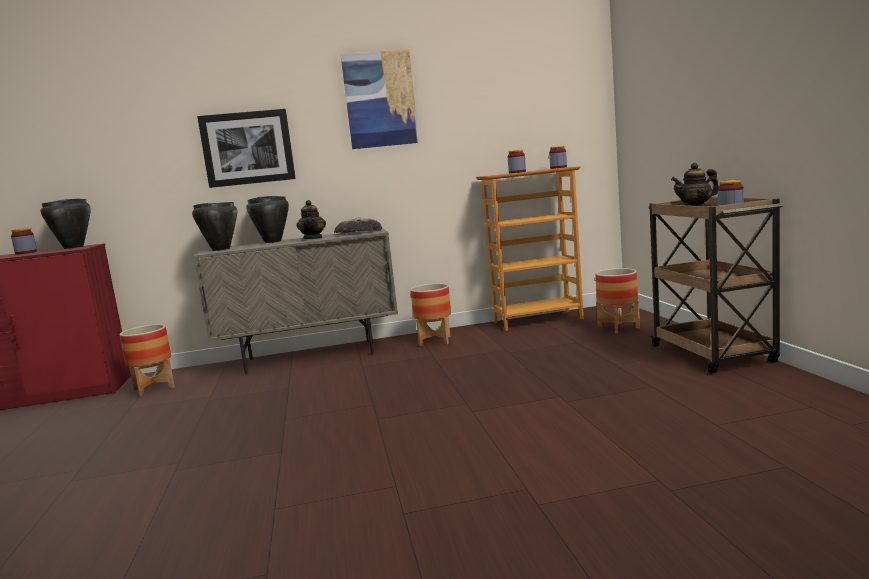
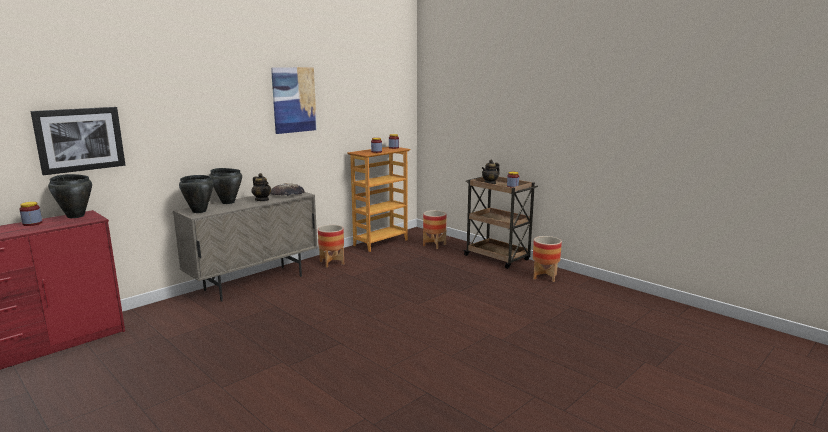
camera: 35 degrees left, 5 degrees up
(154, 388) = (156, 322): planter -> planter (544, 277)
(247, 148) = (206, 132): picture -> picture (80, 139)

